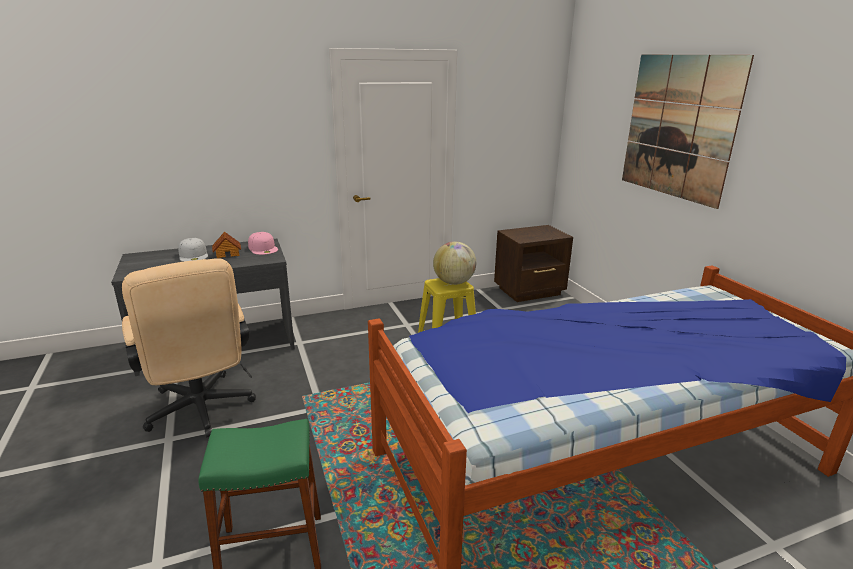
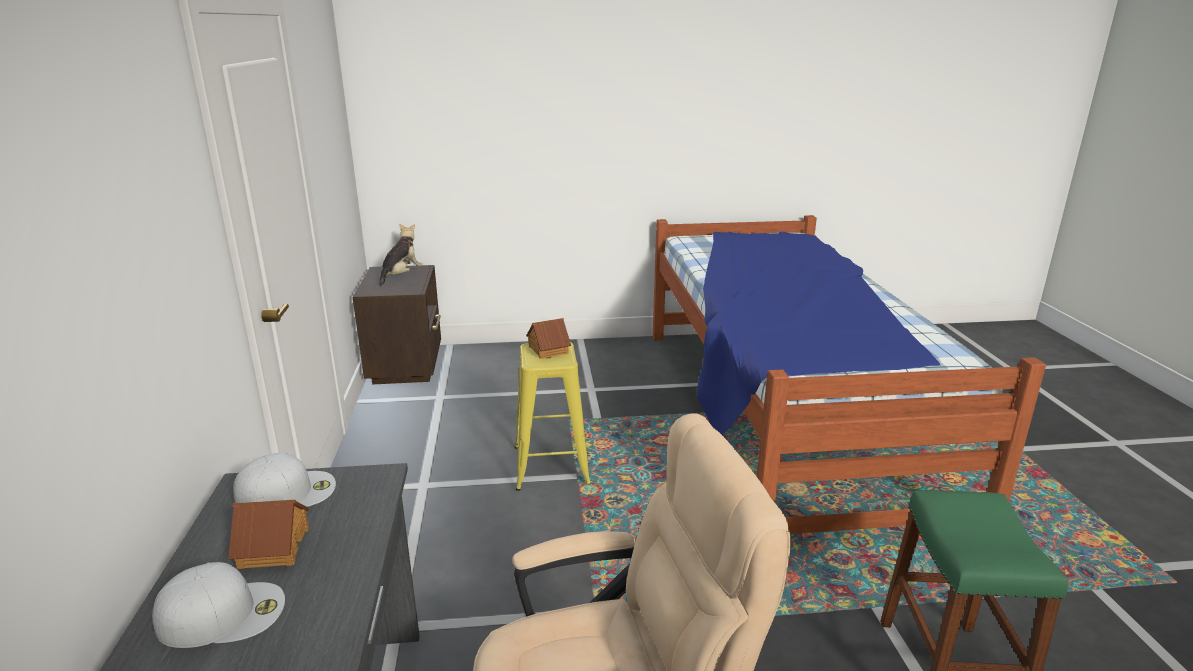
camera: 75 degrees left, 0 degrees up
(263, 248) = (287, 492): pink cap -> white cap
(454, 282) = (547, 350): globe -> toy house
(541, 233) = (401, 276): none -> plush toy
(679, 127) = (577, 88): picture -> none

